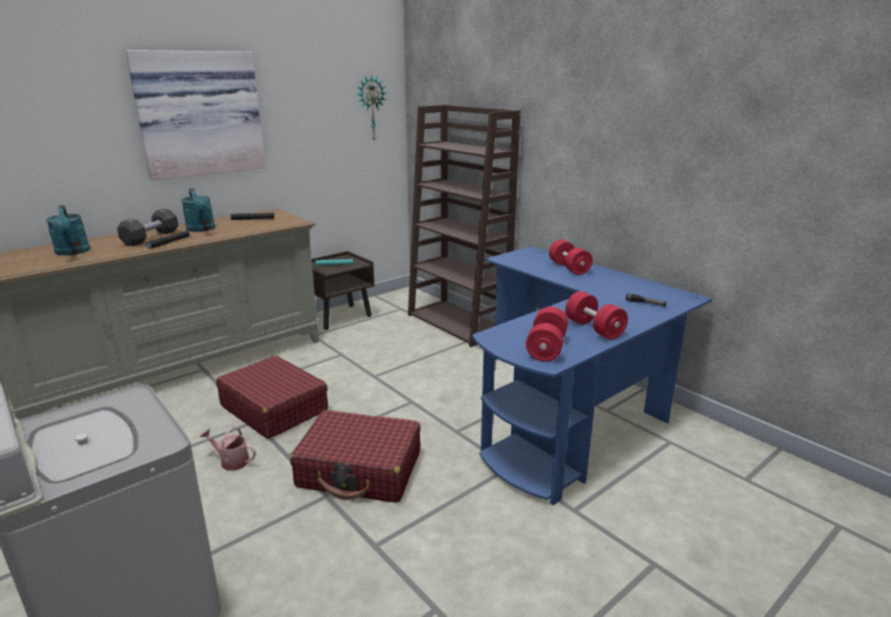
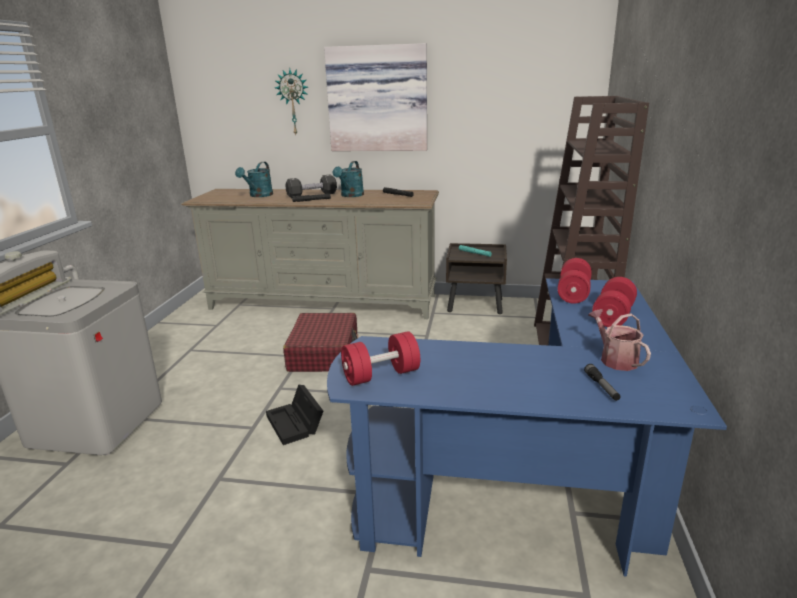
camera: 50 degrees right, 0 degrees up
(231, 461) = (251, 374): watering can -> watering can (615, 359)
(360, 470) = (296, 424): red suitcase -> black storage box
(371, 108) = (557, 99): wall clock -> wall clock (293, 102)
(594, 329) = (469, 382): red dumbbell -> red dumbbell (573, 293)

